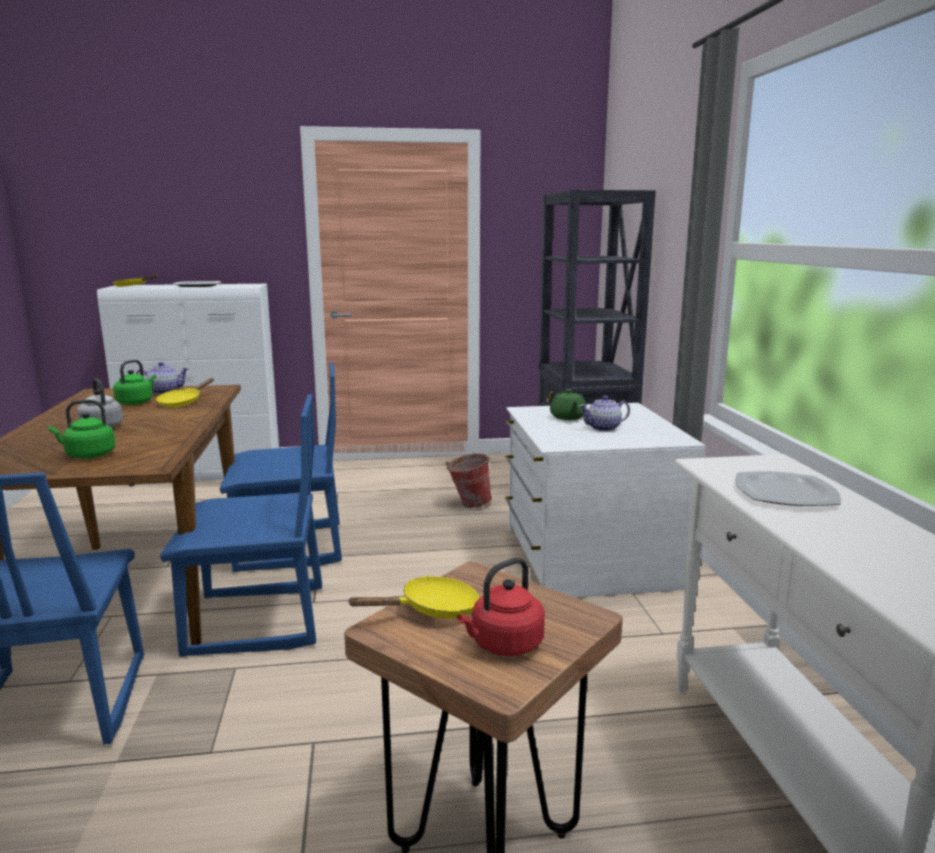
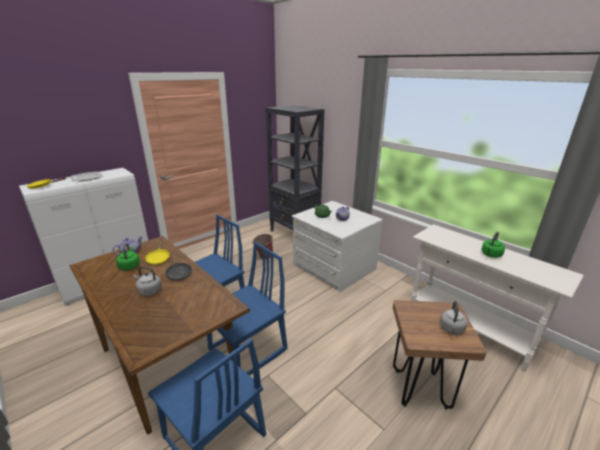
camera: 35 degrees left, 10 degrees up
(88, 455) = (185, 313): green kettle -> green kettle (490, 255)
(170, 420) = (178, 273): none -> black frying pan
(432, 610) = (416, 326): yellow frying pan -> none
(504, 645) = (451, 329): red kettle -> grey kettle
(785, 493) = (459, 243): plate -> none

